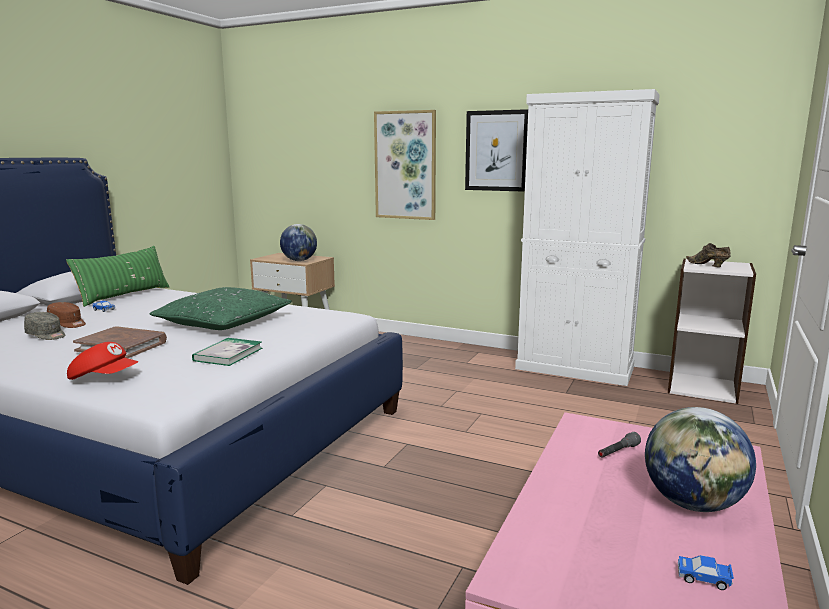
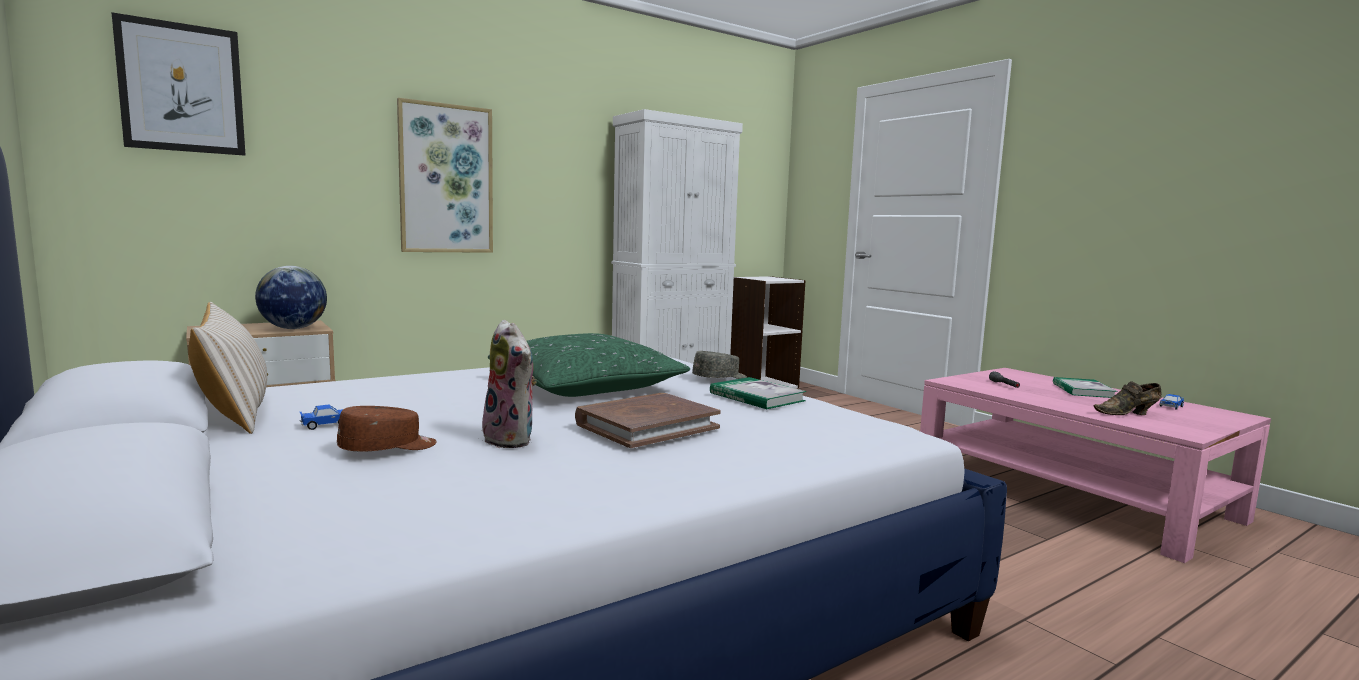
camera: 60 degrees left, 5 degrees down
(46, 335) = (456, 463): grey cap -> grey cap (720, 378)
(88, 334) = (513, 440): none -> plush toy
(104, 378) = (793, 445): red cap -> none
(124, 295) = (234, 407): green pillow -> beige pillow
(497, 151) = (565, 169): picture -> picture (182, 88)
(693, 504) = (1083, 390): globe -> book
(708, 265) = (764, 278): brown shoe -> brown shoe (1128, 414)

